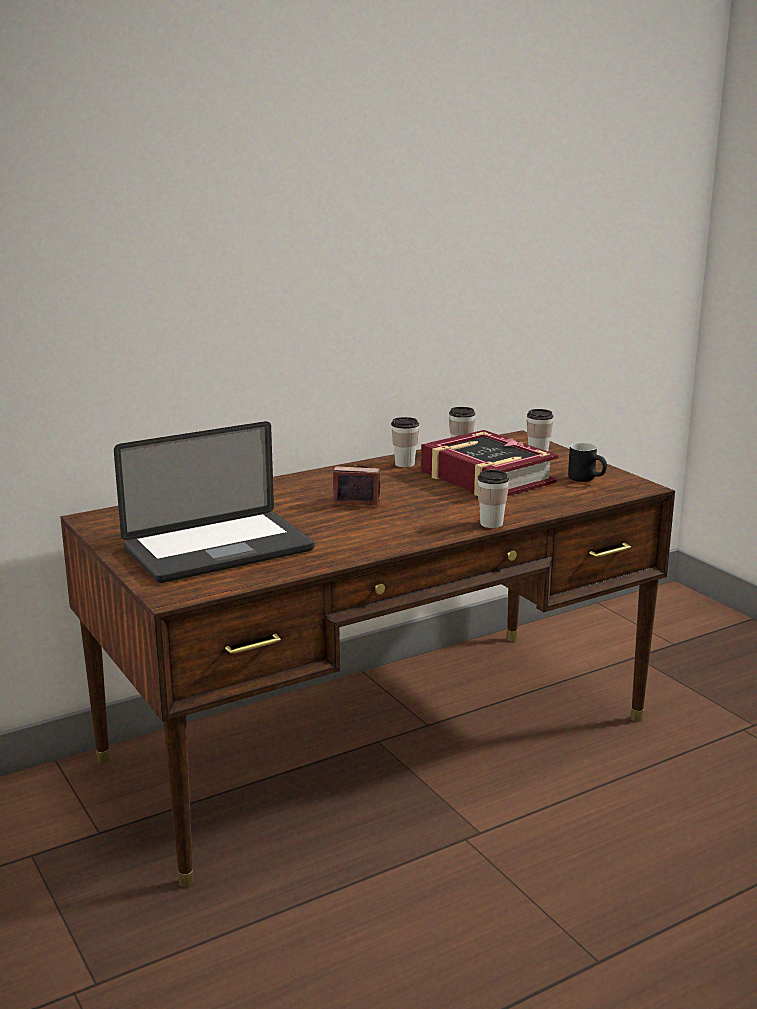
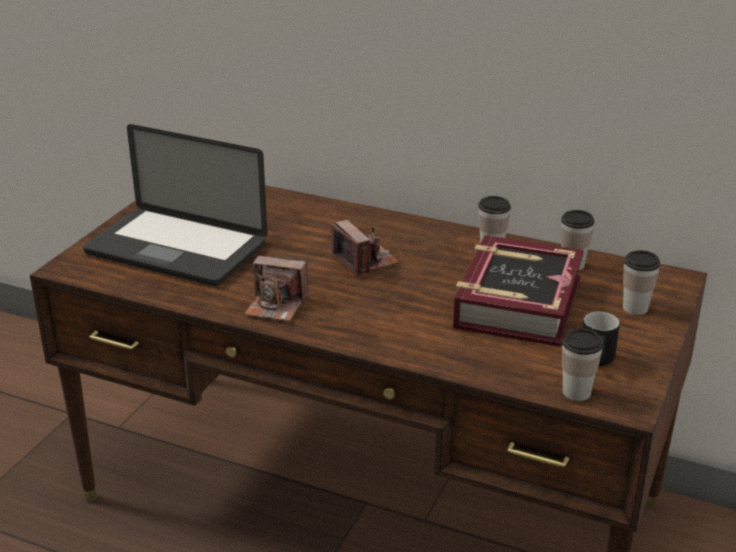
camera: 55 degrees right, 10 degrees up
(377, 539) = (276, 305): none -> camera
(491, 524) = (385, 349): cup -> cup (576, 392)

